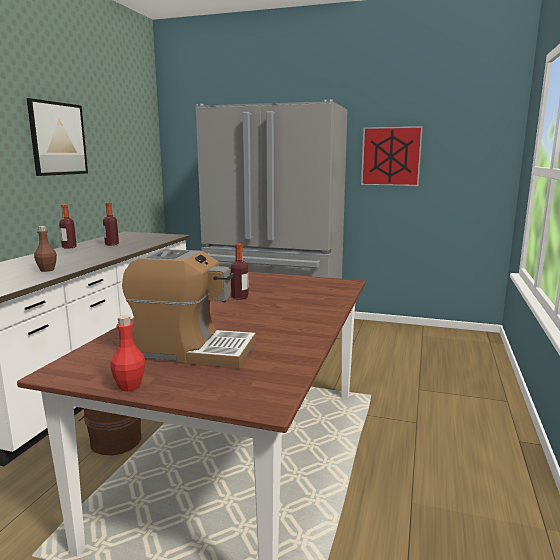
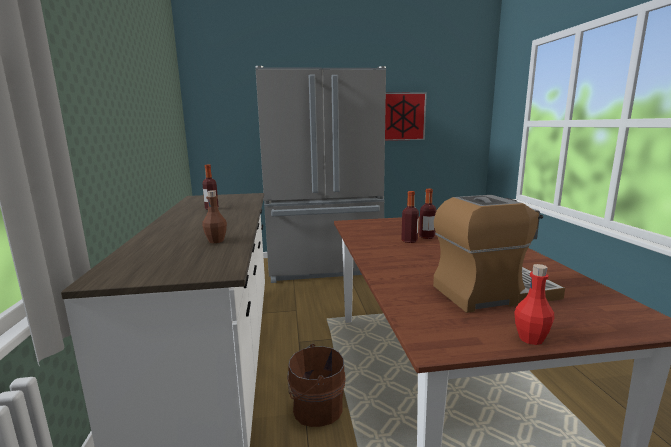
camera: 25 degrees left, 0 degrees up
(58, 139) = (131, 96): picture -> none
(69, 247) = (171, 216): bottle -> bottle (427, 237)

